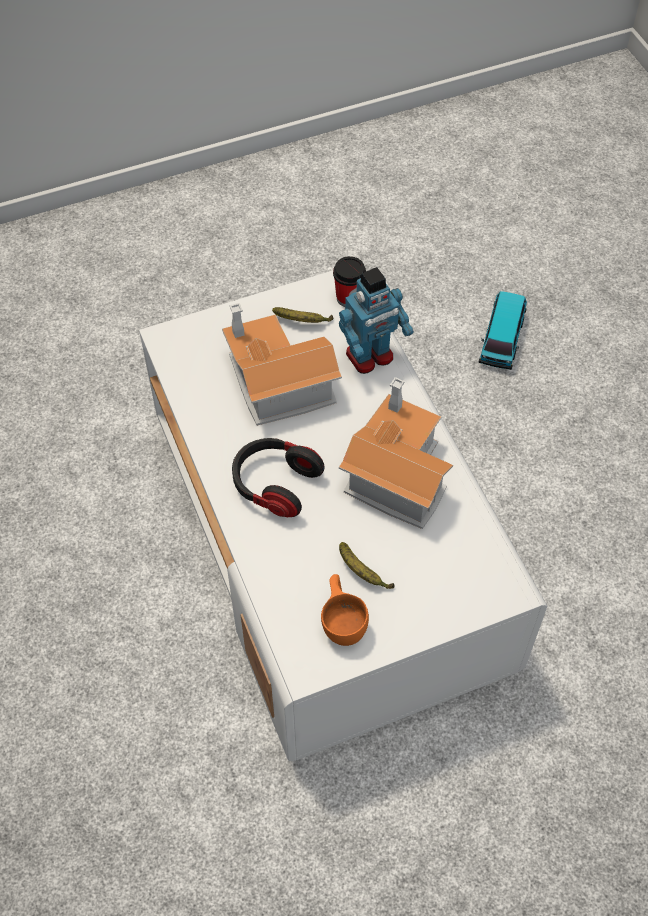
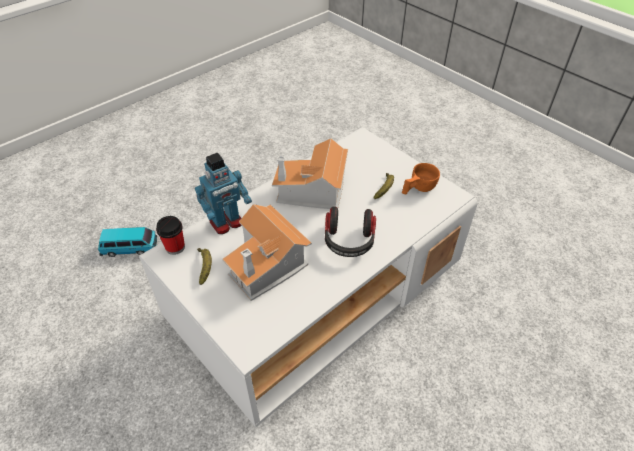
camera: 110 degrees left, 10 degrees down
(370, 356) = (227, 223): toy robot -> toy robot turned 105 degrees clockwise

